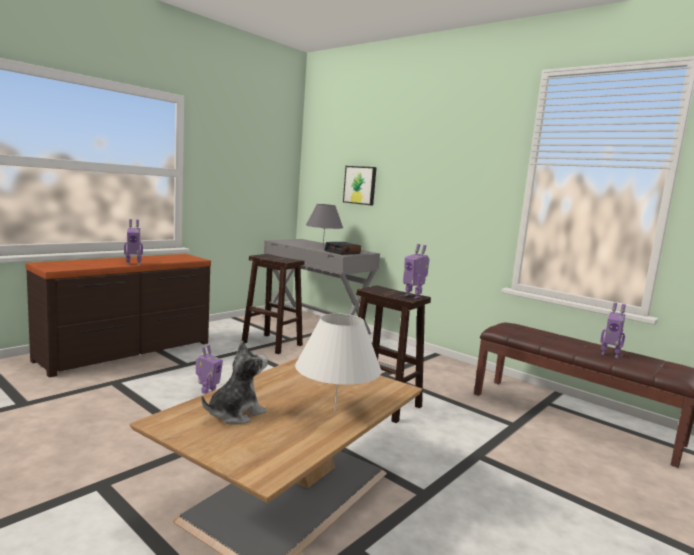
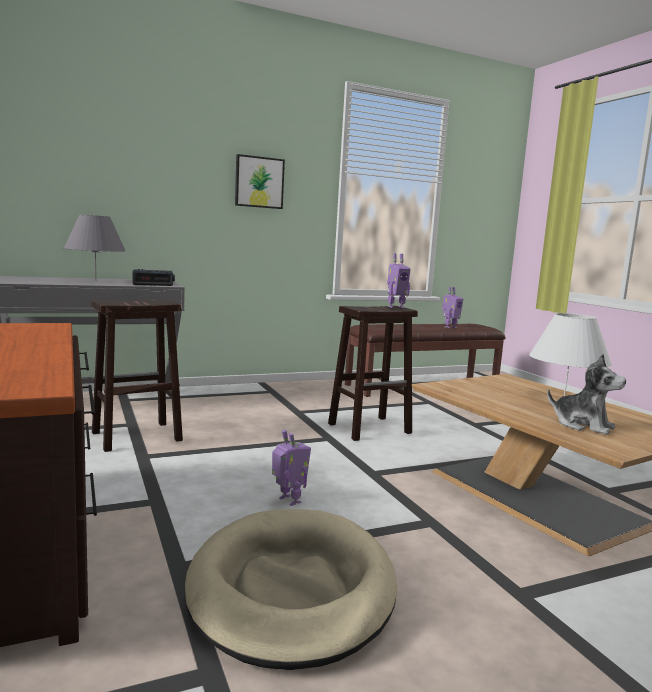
camera: 65 degrees left, 0 degrees up
(95, 410) = (291, 589): none -> beige dog bed
(133, 264) = (53, 349): toy robot -> none
(235, 414) = (583, 425): plush toy -> plush toy turned 150 degrees clockwise
(360, 185) = (119, 186): picture -> picture (259, 182)

